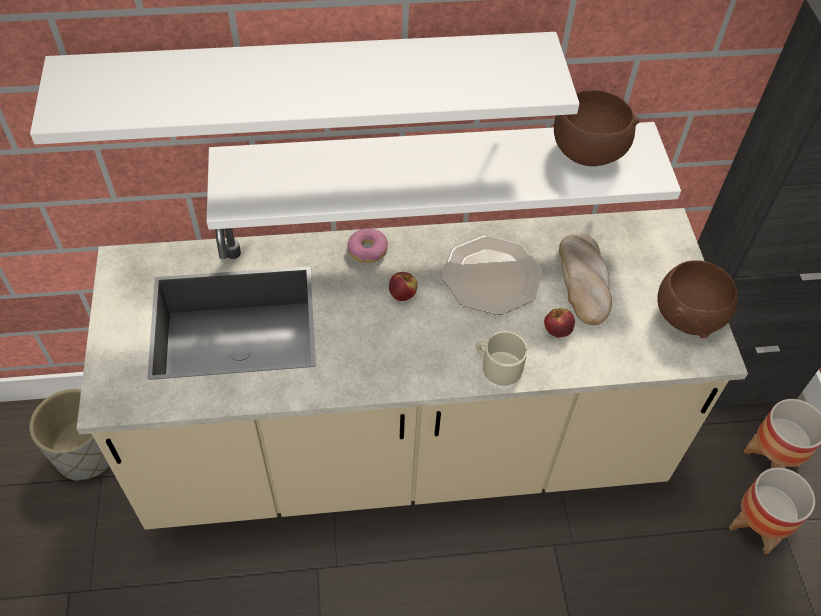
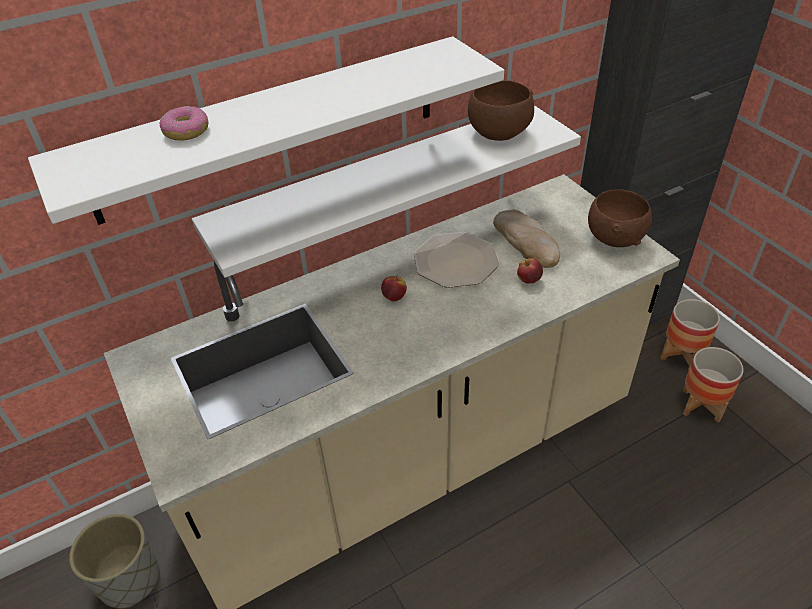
camera: 20 degrees left, 10 degrees down
(367, 251) = (346, 277): donut -> donut (186, 131)
(497, 366) = (500, 319): beige mug -> none

